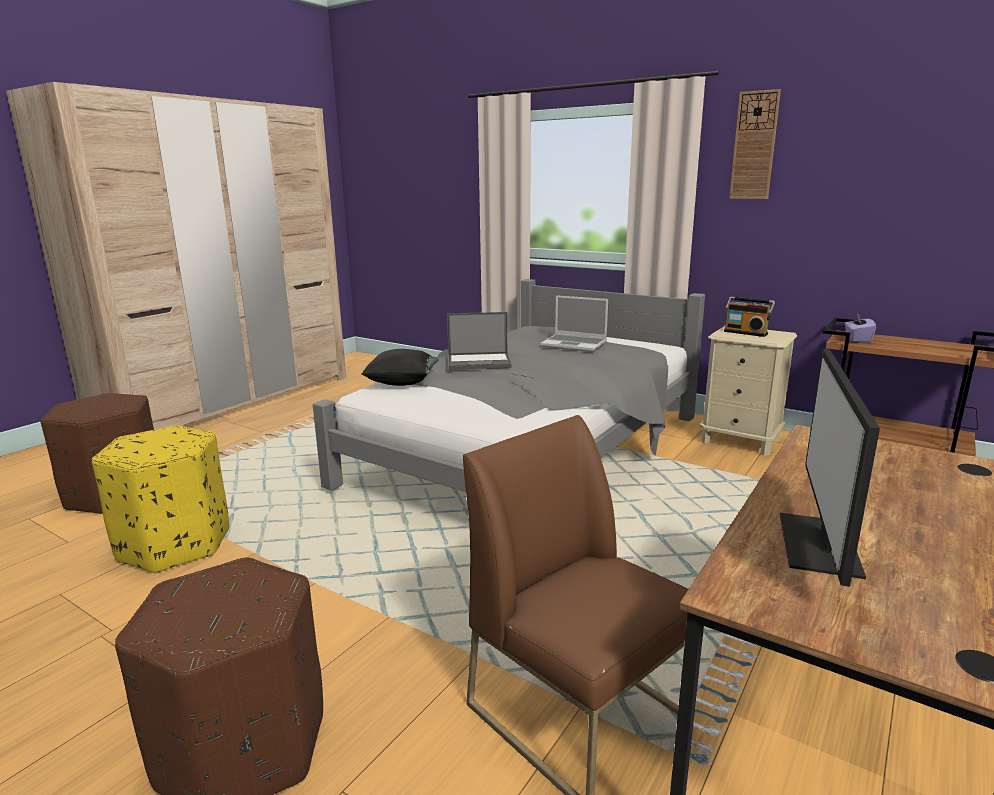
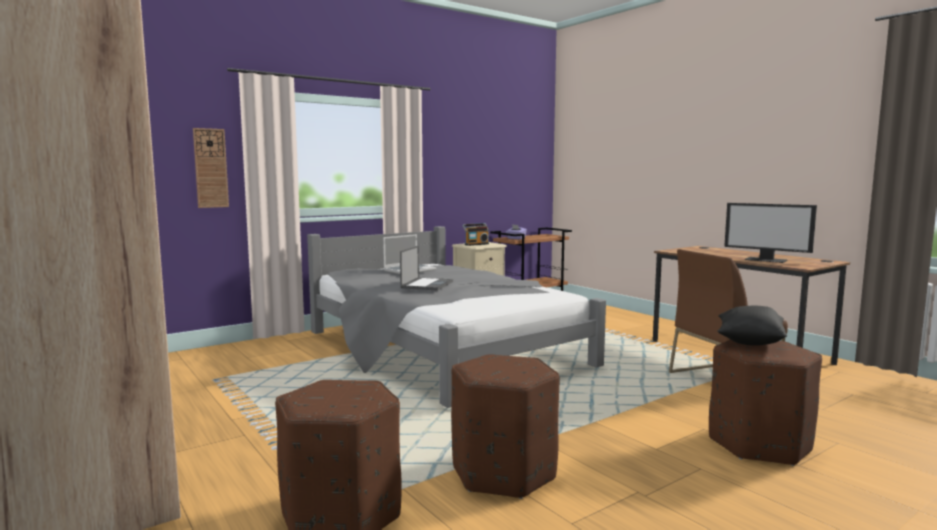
camera: 70 degrees left, 10 degrees down
(175, 544) = (502, 472): yellow ottoman -> brown ottoman
(402, 383) = (442, 303): black pillow -> black pillow (750, 342)
(754, 146) = (443, 134): wall clock -> wall clock (211, 168)

